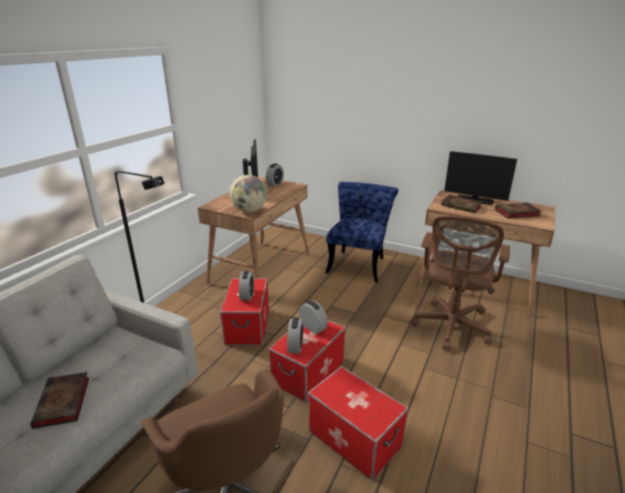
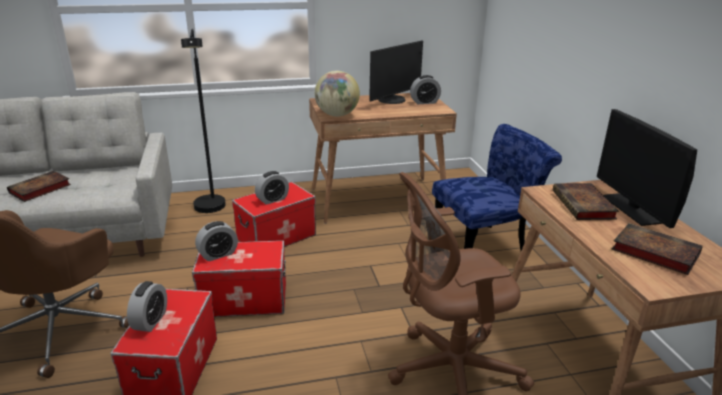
camera: 50 degrees right, 0 degrees up
(313, 327) = (259, 251): alarm clock -> alarm clock (150, 321)

